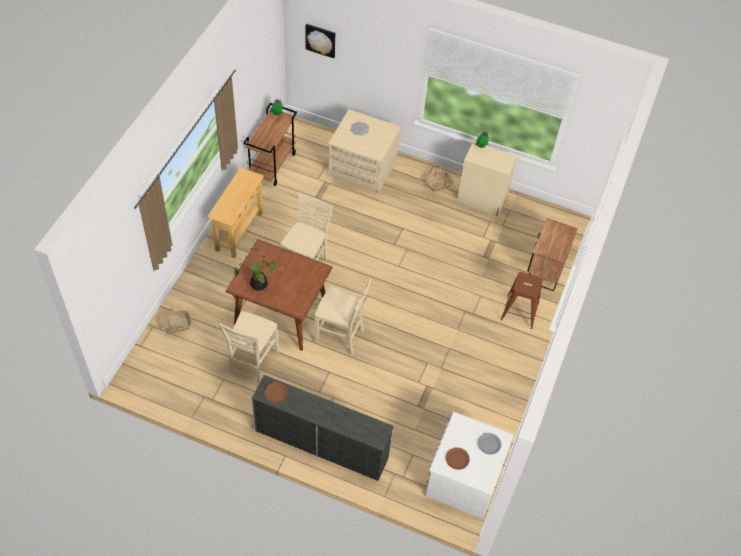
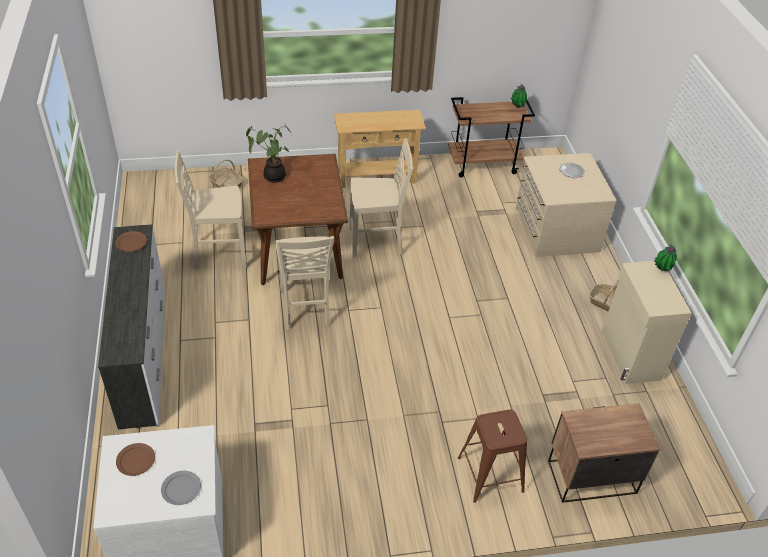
camera: 60 degrees right, 10 degrees down
(321, 40) = (609, 46): picture -> none

